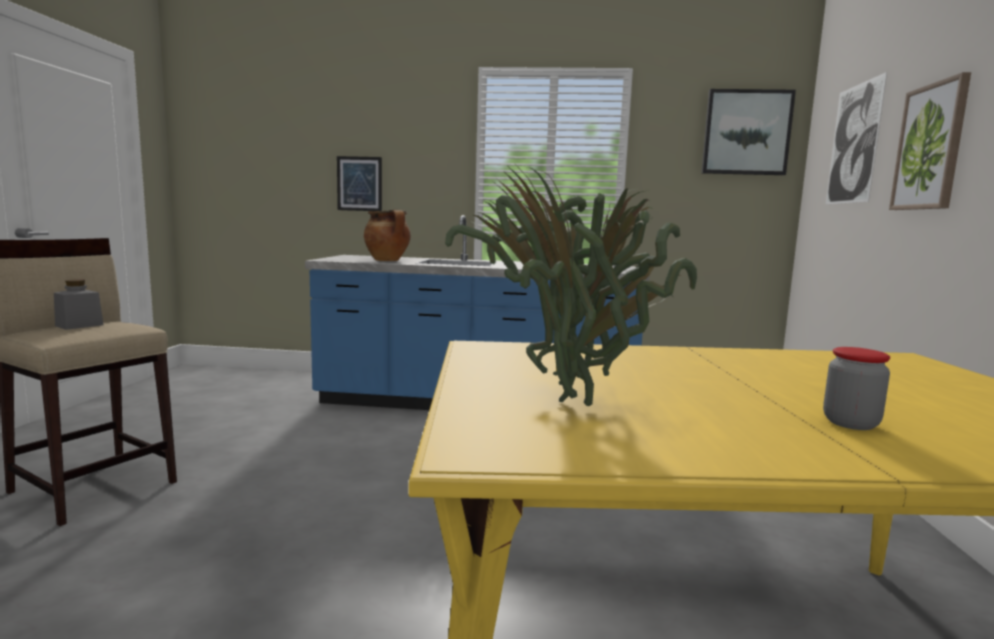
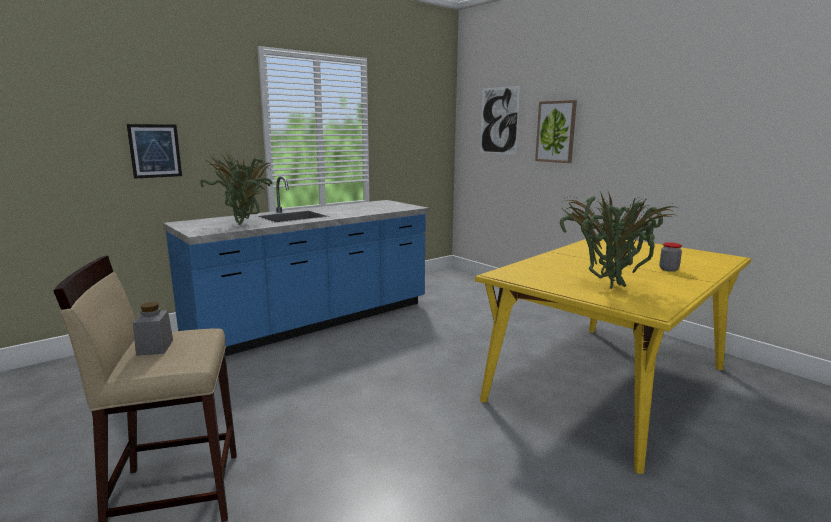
camera: 45 degrees left, 5 degrees up
(388, 260) = (245, 224): cooking pot -> potted plant
(746, 133) = (428, 106): picture -> none

